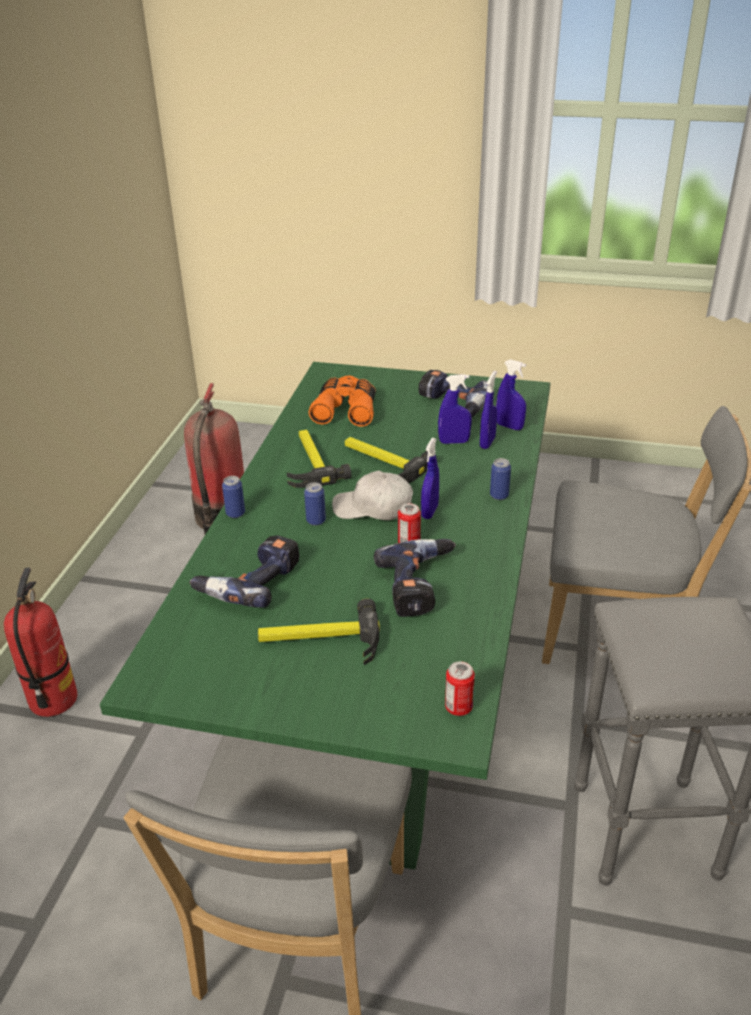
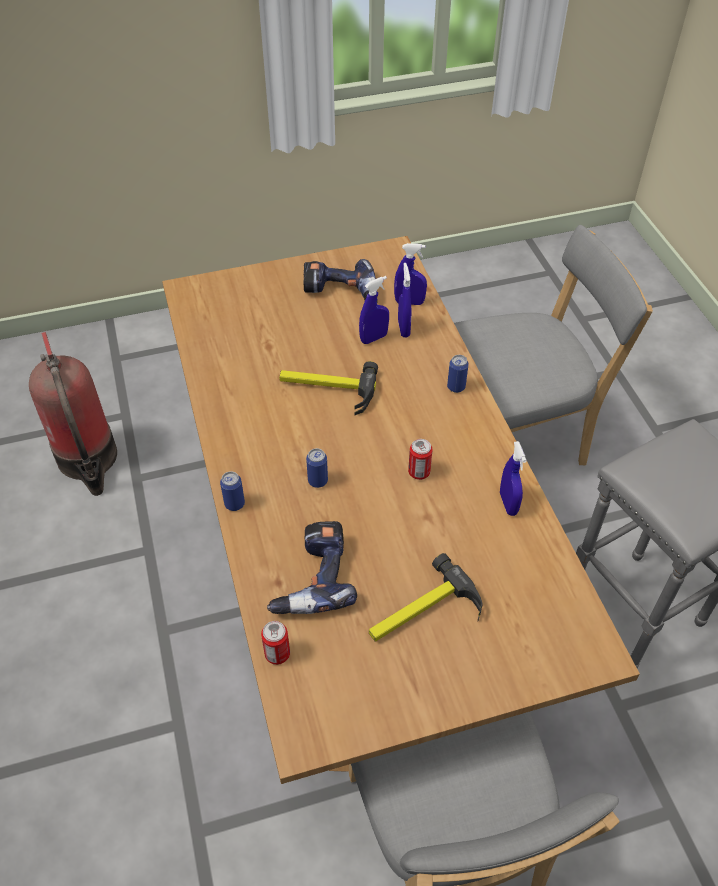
camera: 30 degrees left, 15 degrees up
(53, 700) = (62, 735): fire extinguisher -> none
(310, 462) = (259, 413): hammer -> none
(346, 410) = (244, 334): orange binoculars -> none
(374, 508) = (359, 445): white cap -> none
(381, 686) = (361, 575): green dining table -> brown dining table
(420, 585) = (462, 515): power drill -> none
(429, 512) = (411, 429): blue spray bottle -> blue spray bottle (508, 503)
(458, 707) = (580, 626): can -> can (277, 654)

